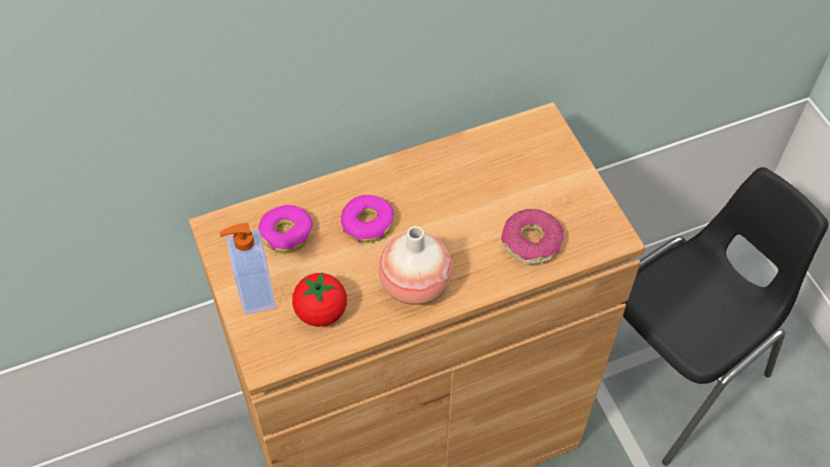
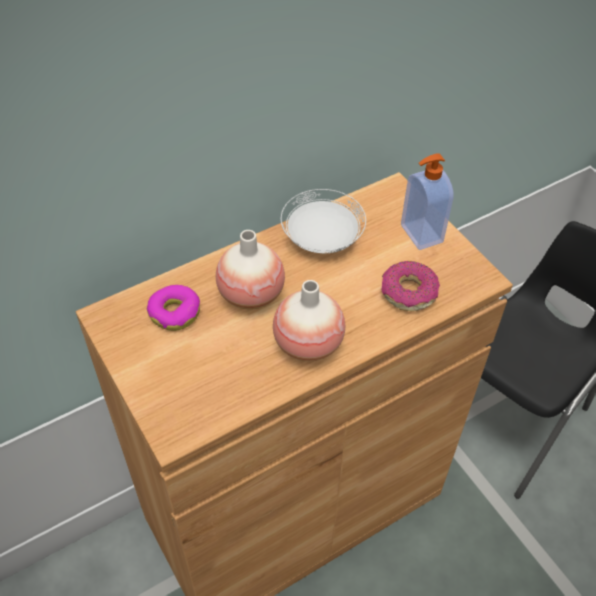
camera: 10 degrees left, 5 degrees down
(255, 294) = (152, 372): soap dispenser -> soap dispenser (420, 234)
(321, 312) = (221, 380): tomato -> none
(367, 224) = (251, 294): donut -> vase
(453, 169) = (322, 237): none -> white plate

